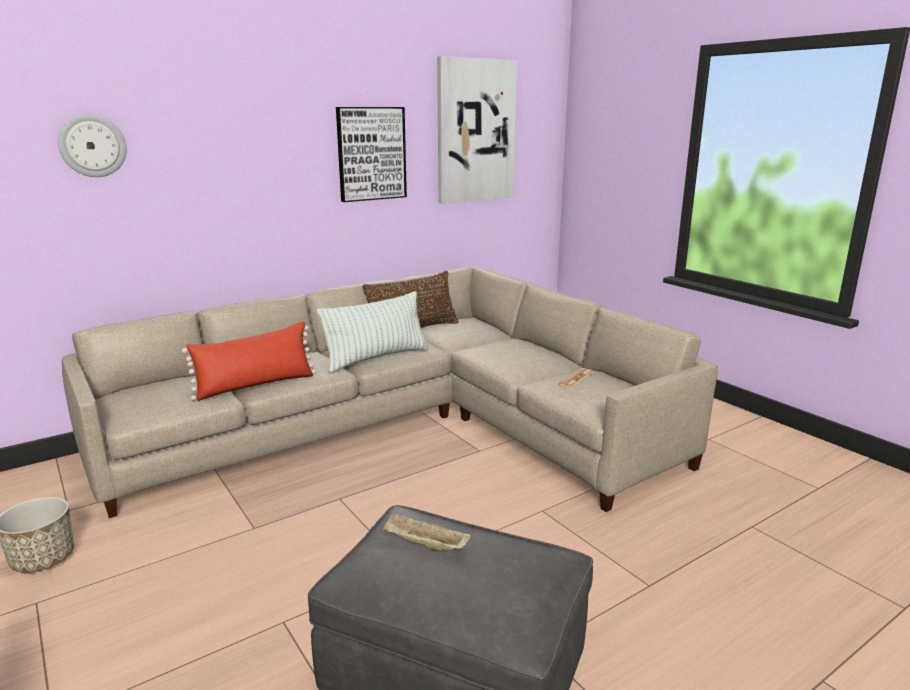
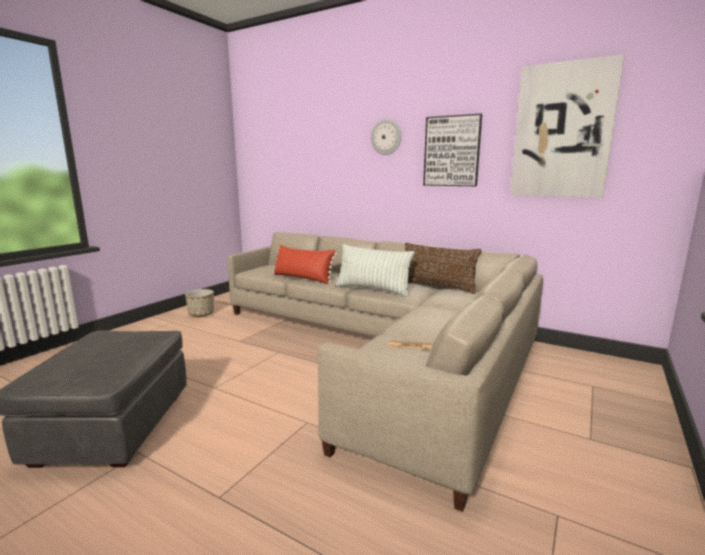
camera: 65 degrees right, 5 degrees down
(92, 145) = (302, 145): wall clock -> wall clock (386, 137)
(424, 545) = (124, 341): beige tray -> none

